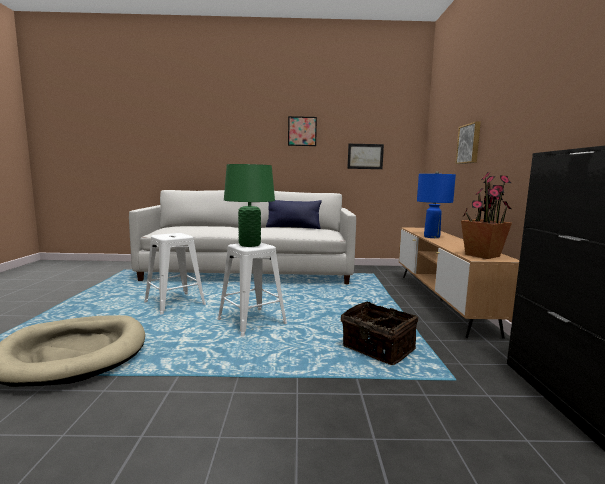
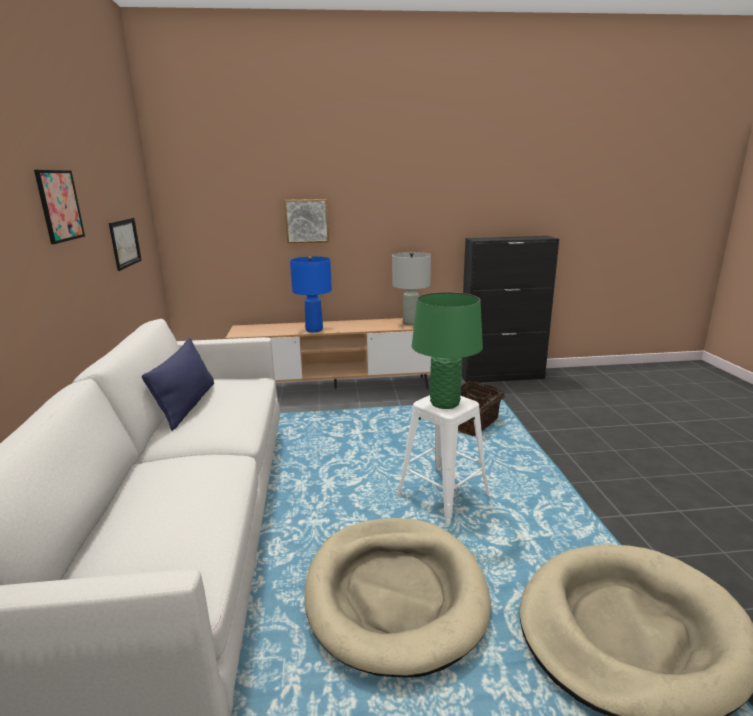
camera: 95 degrees left, 10 degrees up
(175, 303) = (395, 594): white stool -> beige dog bed
(482, 255) = (411, 323): potted plant -> grey table lamp

